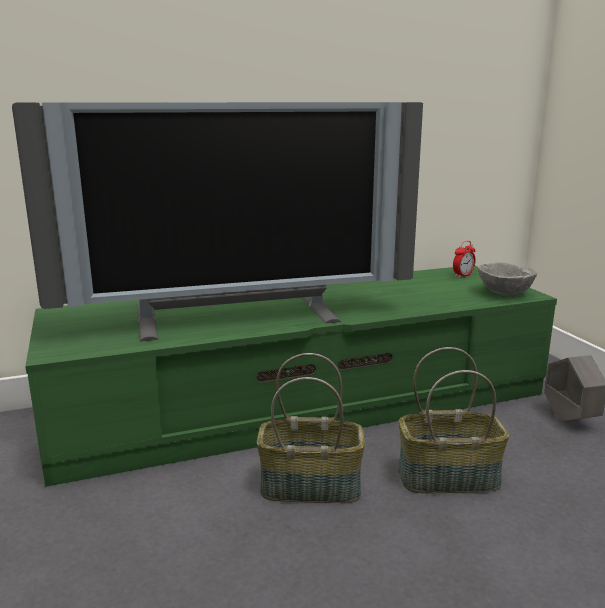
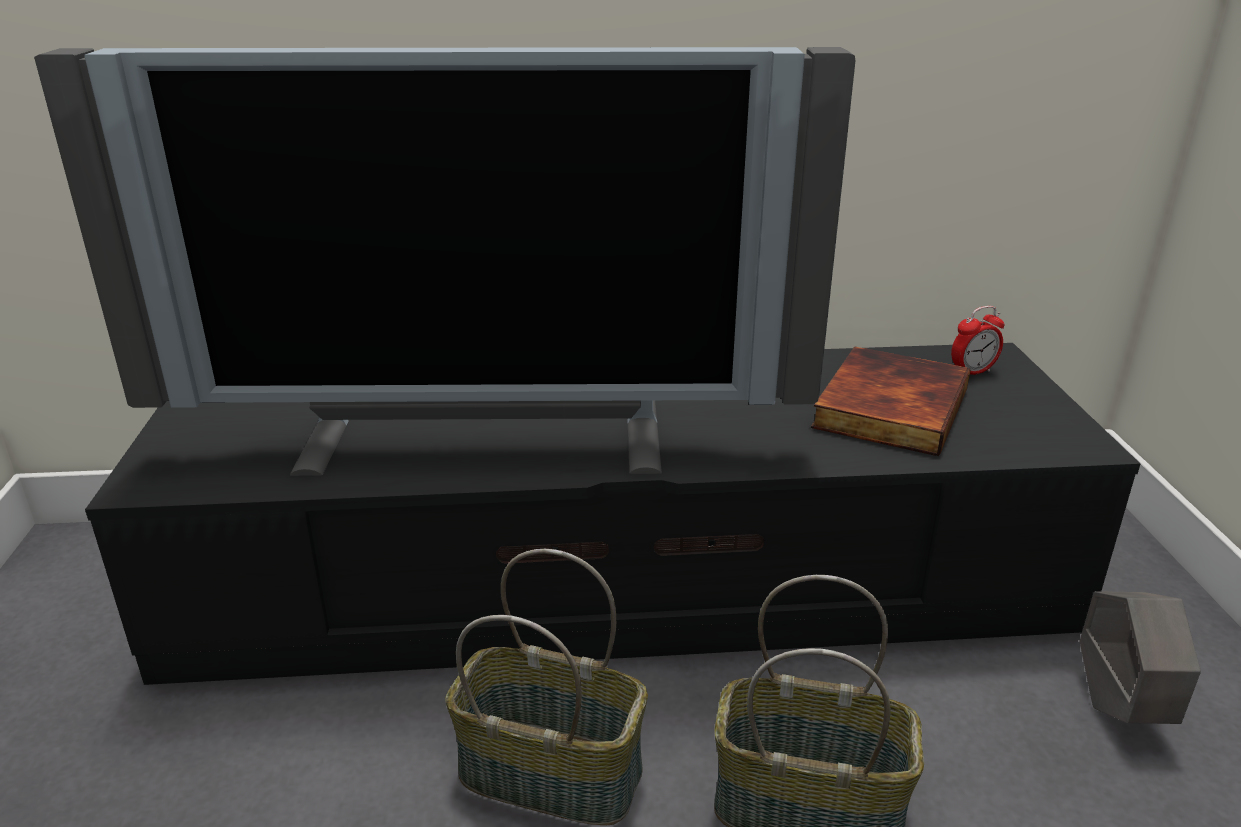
camera: 15 degrees right, 10 degrees up
(303, 401) = (623, 574): green tv stand -> black tv stand
(432, 290) = (887, 406): none -> book
(504, 293) = (1031, 434): grey bowl -> none

